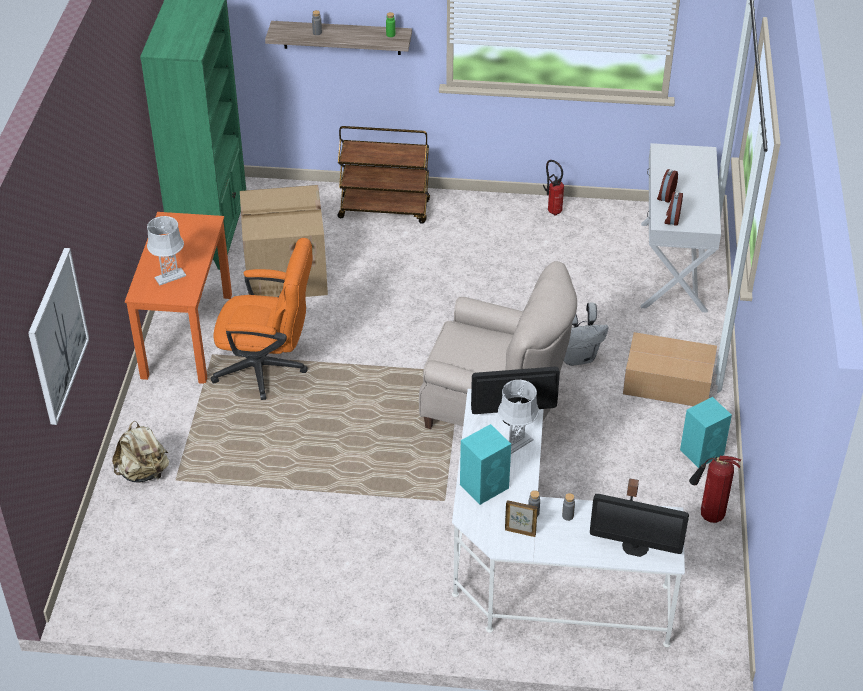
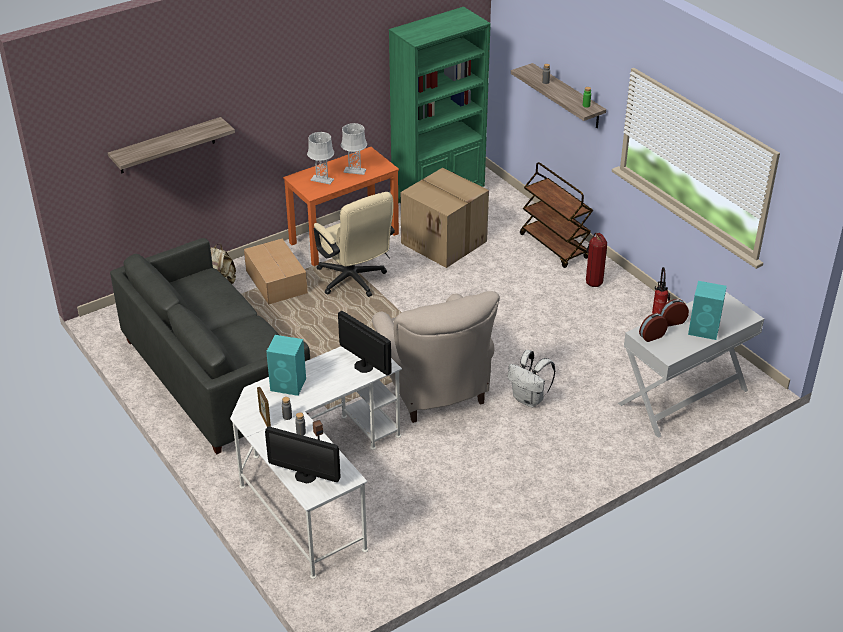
camera: 50 degrees right, 5 degrees down
(57, 336) = (167, 146): picture -> shelf
(268, 369) = (354, 281): orange office chair -> beige office chair
(293, 559) = (214, 376): none -> grey sofa
(516, 443) = (341, 379): grey table lamp -> grey table lamp (354, 171)
(635, 547) = (305, 476): monitor -> monitor turned 45 degrees counterclockwise
(666, 381) = (560, 453): cardboard box -> cardboard box (276, 281)
(702, 452) = (512, 505): turquoise speaker -> turquoise speaker (704, 330)
(708, 515) = (454, 538): fire extinguisher -> fire extinguisher (592, 283)

